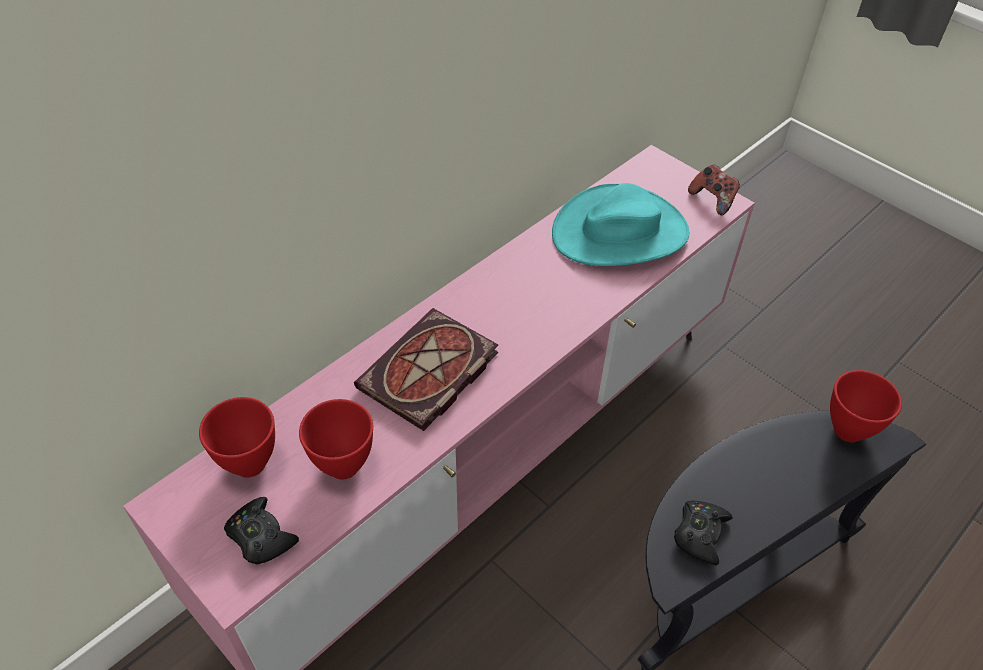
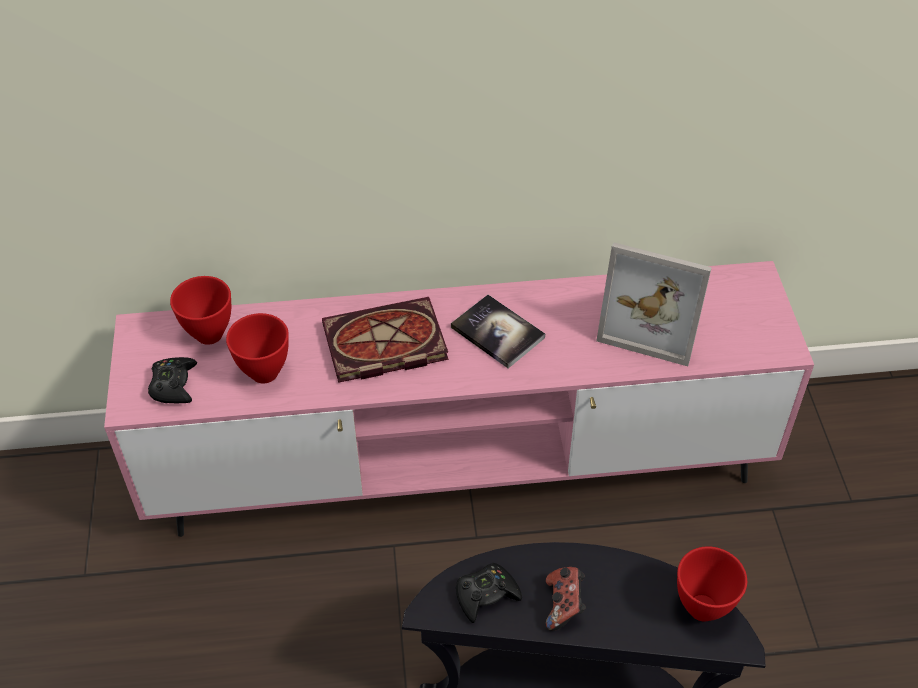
camera: 40 degrees right, 0 degrees up
(514, 307) = (497, 332): none -> book
(620, 232) = (653, 322): turquoise hat -> picture frame
(713, 200) = (774, 340): game controller -> game controller (564, 605)

